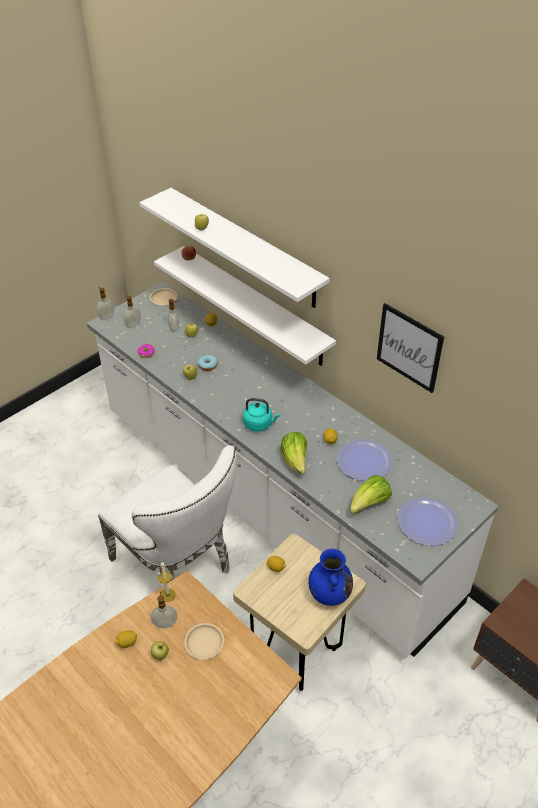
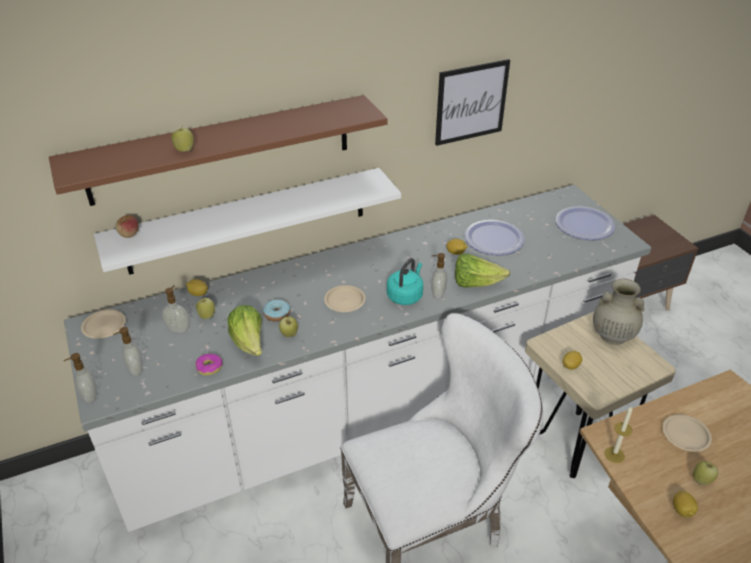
camera: 70 degrees left, 5 degrees down
(165, 623) = (655, 465): soap dispenser -> soap dispenser (437, 294)
(237, 394) = (345, 301): none -> beige plate
(245, 247) = (221, 150): white shelf -> brown shelf
(329, 594) = (612, 336): blue vase -> beige vase
(369, 504) = (552, 251): lettuce -> lettuce (249, 343)

